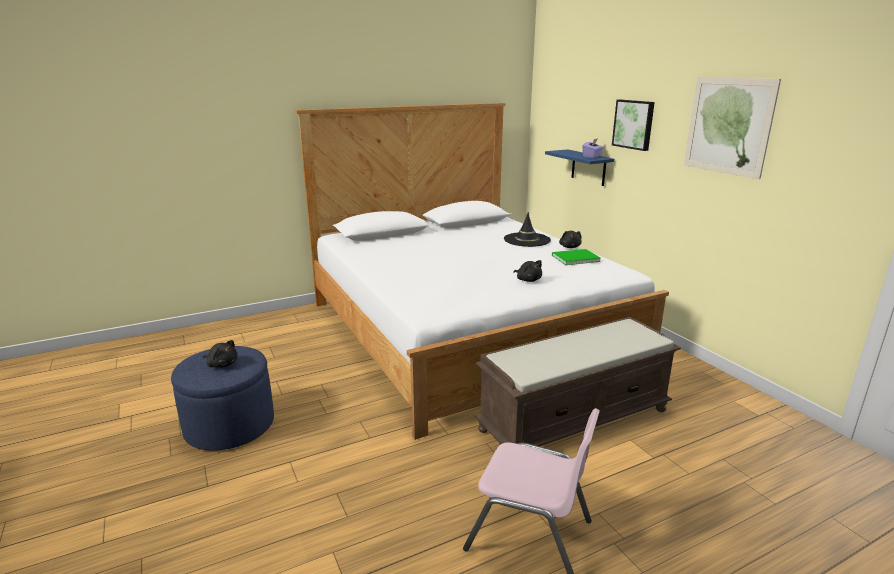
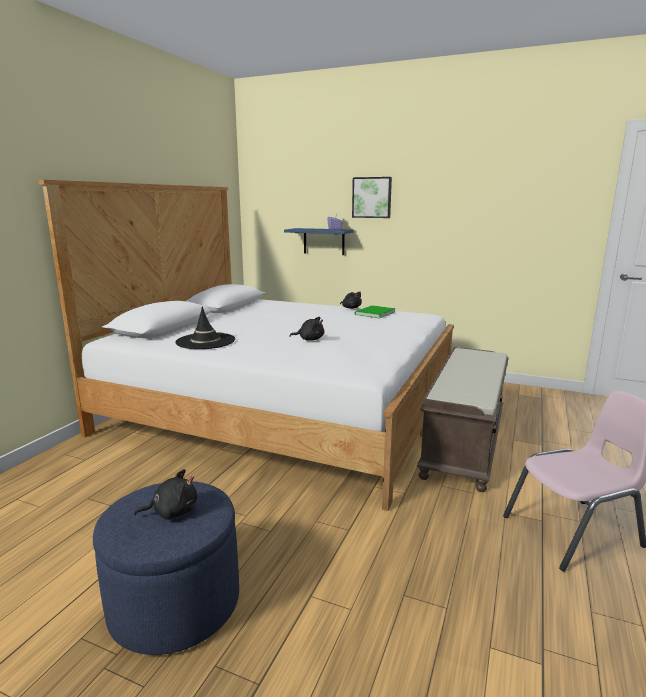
camera: 40 degrees left, 5 degrees down
(527, 240) = (310, 309): black hat -> black hat (205, 341)
(528, 280) = (378, 332): black plush toy -> black plush toy (309, 339)
(728, 126) = (466, 189): picture -> none

